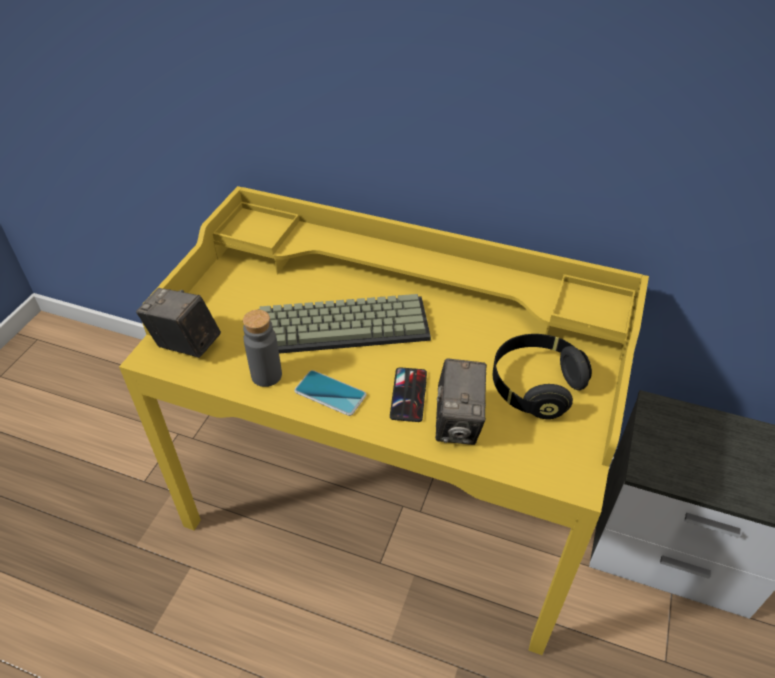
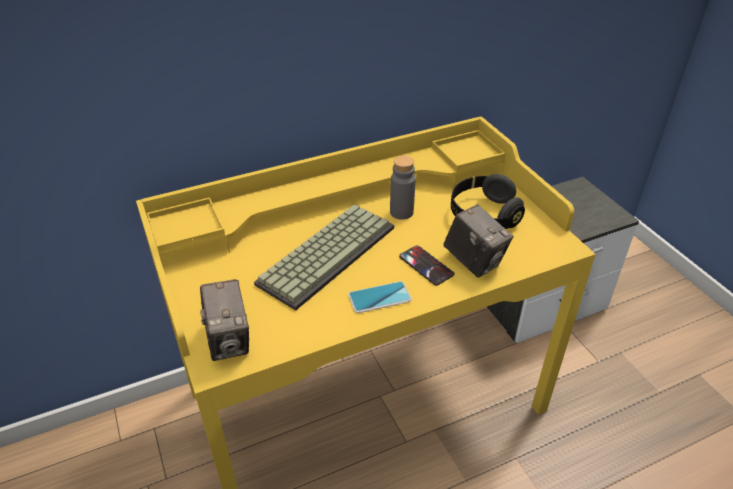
camera: 45 degrees left, 5 degrees down
(185, 344) = (229, 341): camera -> camera turned 90 degrees counterclockwise
(266, 375) = (322, 317): grey bottle -> grey bottle (401, 212)

